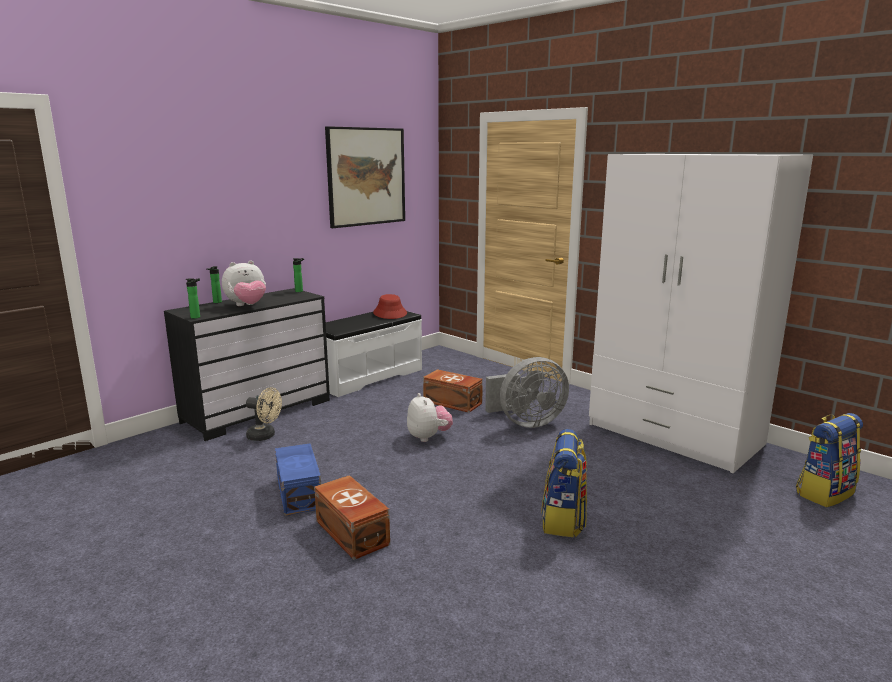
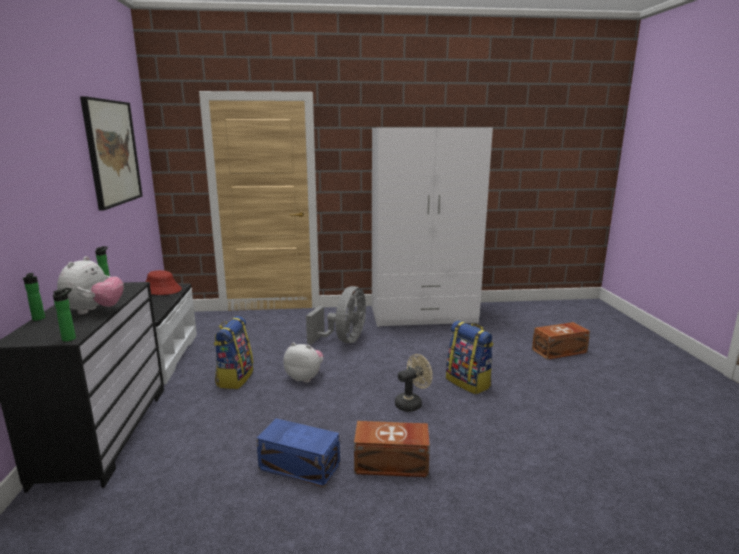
camera: 50 degrees left, 0 degrees up
(265, 436) = (165, 447): beige fan -> beige fan (412, 403)
(452, 403) = (272, 348): brown storage box -> brown storage box (560, 351)
(824, 493) = (518, 316): backpack -> backpack (234, 378)

